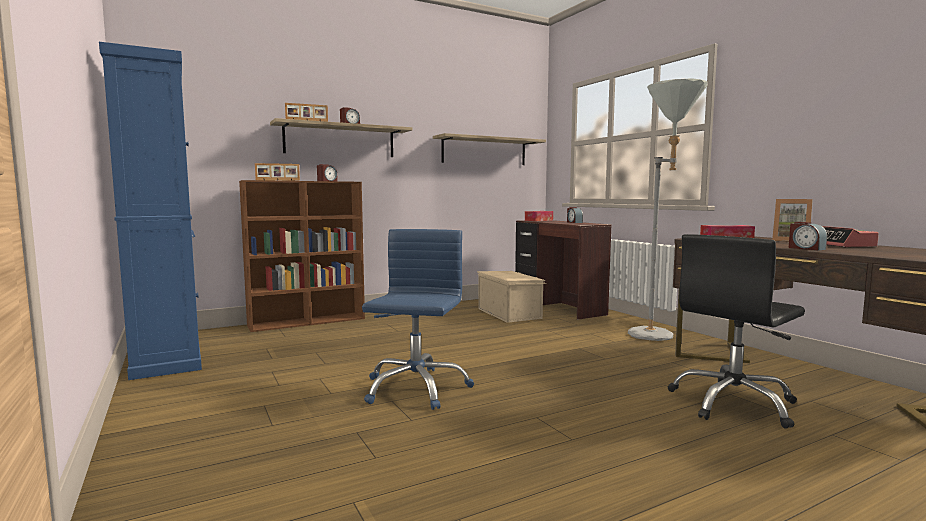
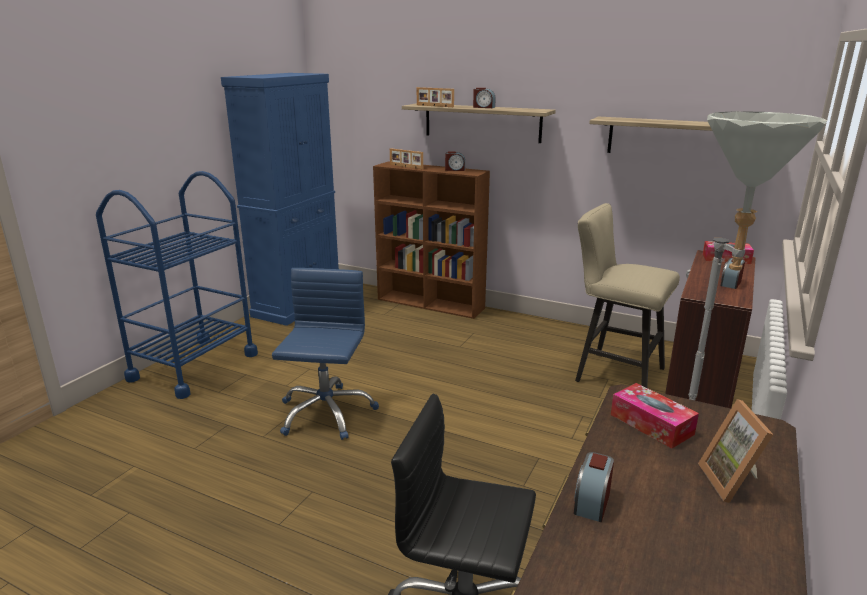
camera: 55 degrees right, 15 degrees up
(174, 428) = (194, 366): none -> blue cart
(415, 388) = (326, 413): blue office chair -> blue office chair turned 60 degrees counterclockwise
(509, 313) = (613, 374): beige storage box -> beige stool
(843, 245) = (725, 542): alarm clock -> none

